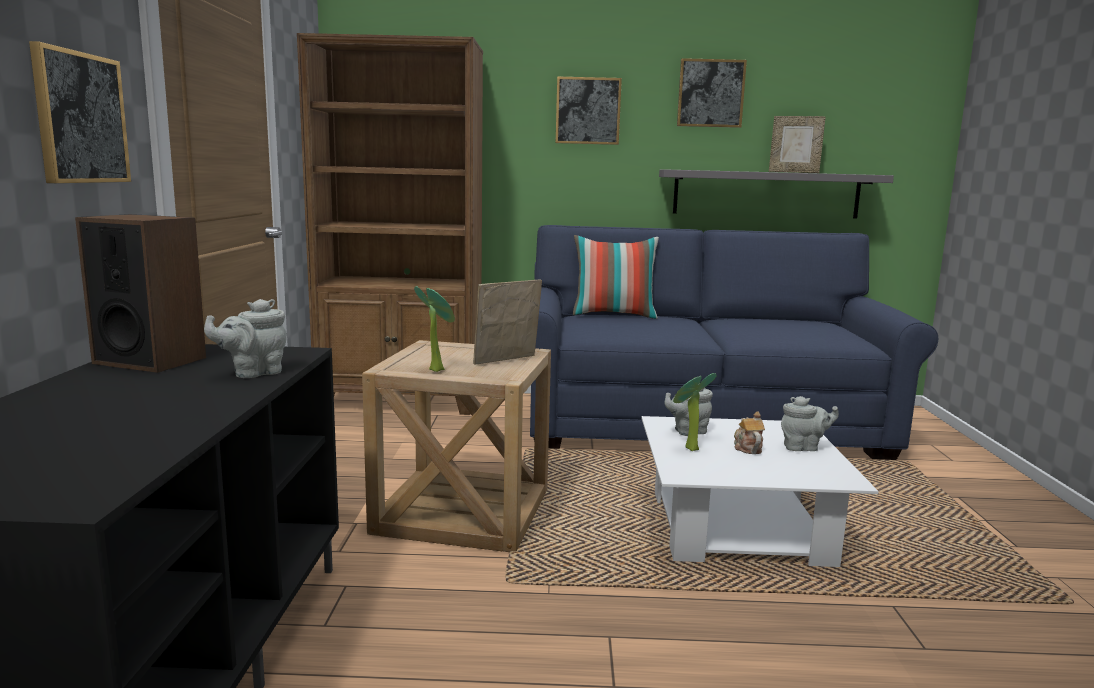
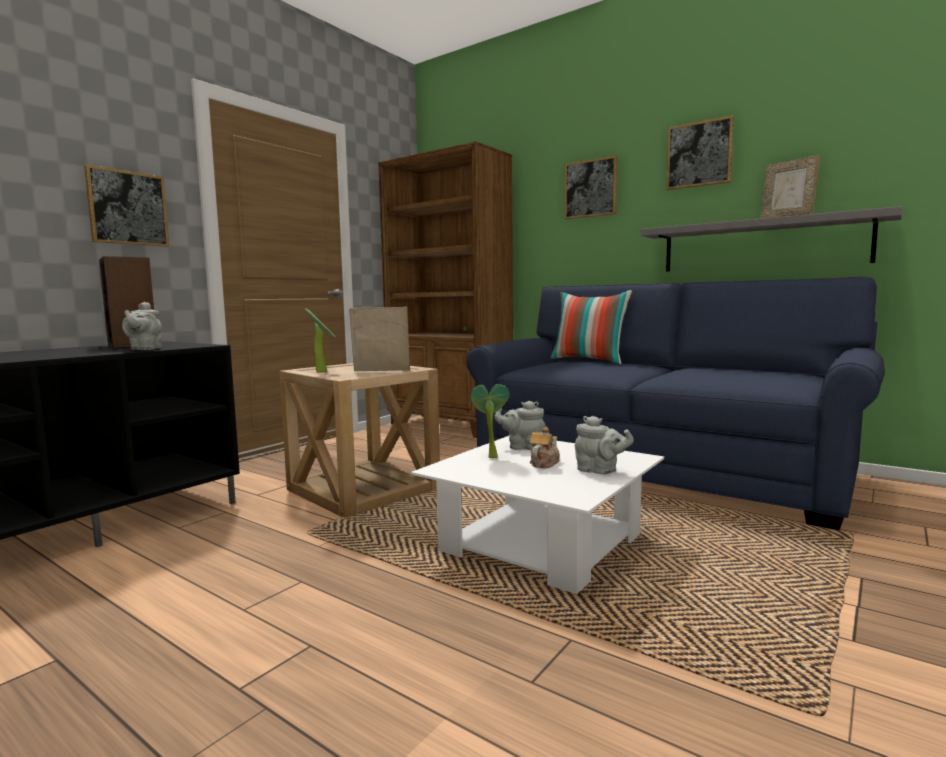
camera: 35 degrees right, 5 degrees down
(253, 373) = (144, 349): grey teapot -> grey teapot turned 90 degrees counterclockwise

